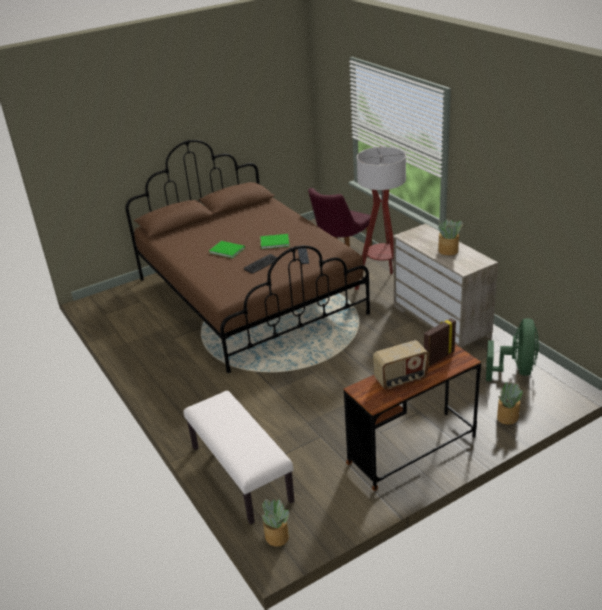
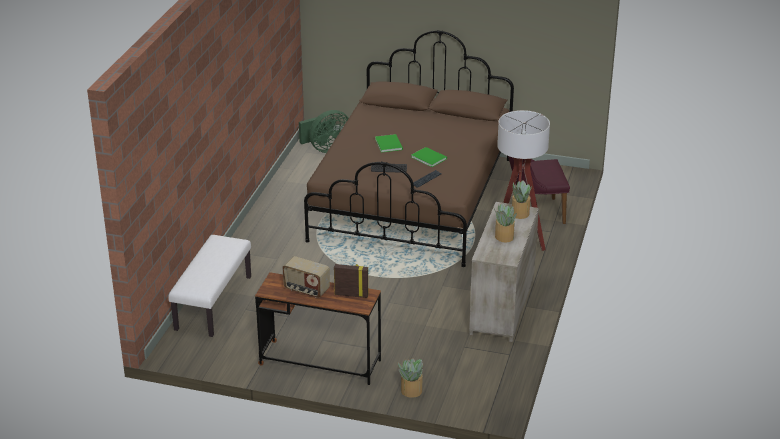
camera: 45 degrees right, 0 degrees up
(277, 537) = (175, 346): potted plant -> potted plant (520, 213)
(515, 370) = (479, 372): green fan -> green fan (326, 149)

